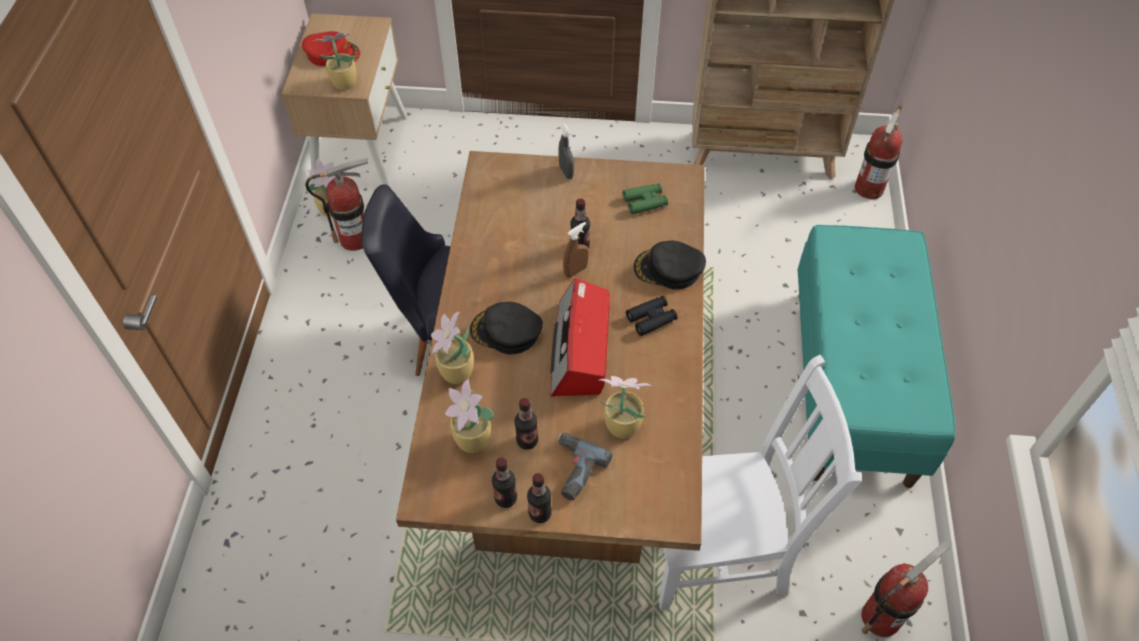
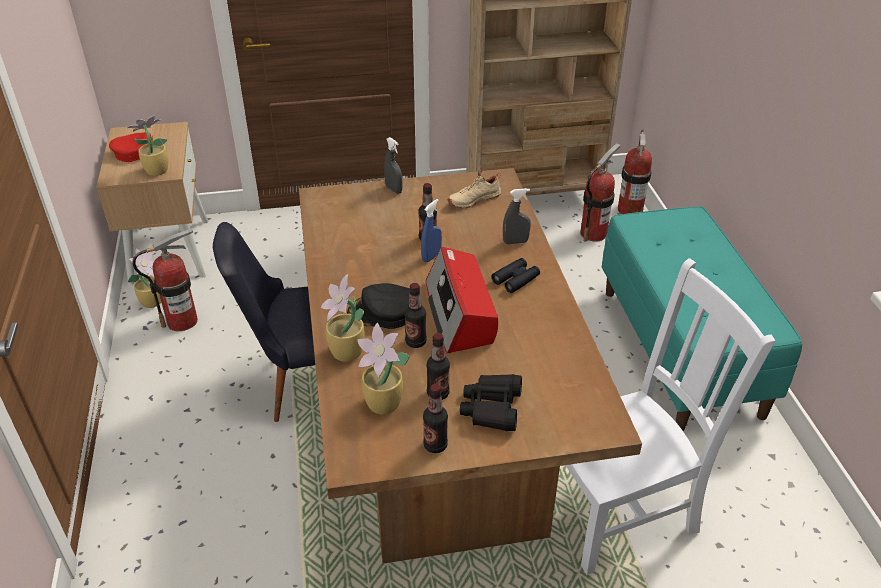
camera: 15 degrees left, 15 degrees down
(540, 513) = (475, 451): bottle -> bottle (416, 342)
(572, 469) = (492, 408): power drill -> black binoculars
(575, 271) = (431, 256): brown spray bottle -> blue spray bottle
(620, 425) = (523, 364): potted plant -> none
(645, 202) = (473, 199): green binoculars -> beige shoe
(668, 269) = (515, 242): black cap -> grey spray bottle
(881, 617) = (790, 531): fire extinguisher -> fire extinguisher (593, 233)

